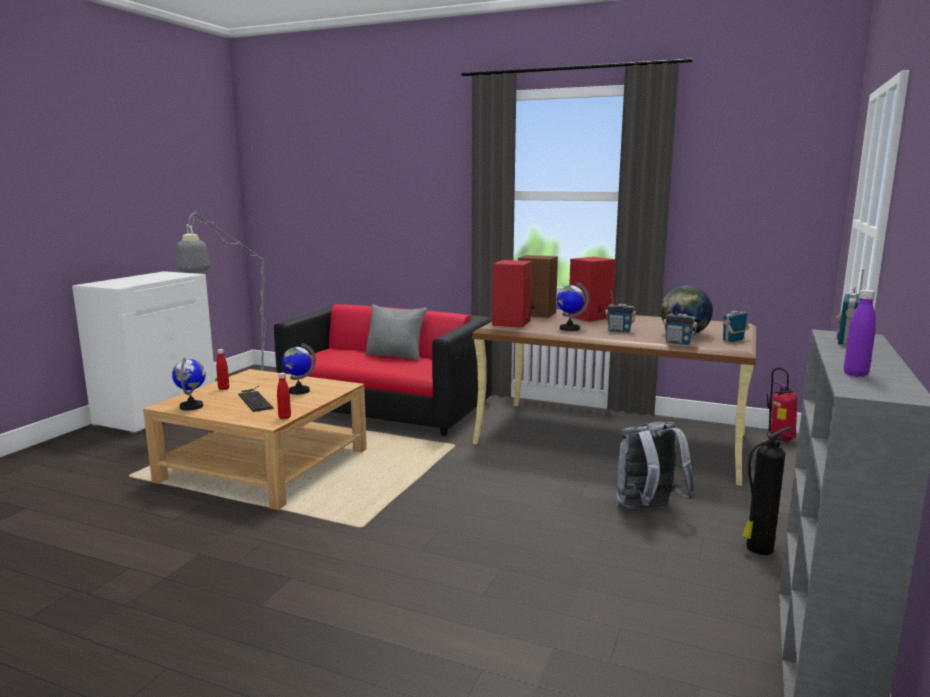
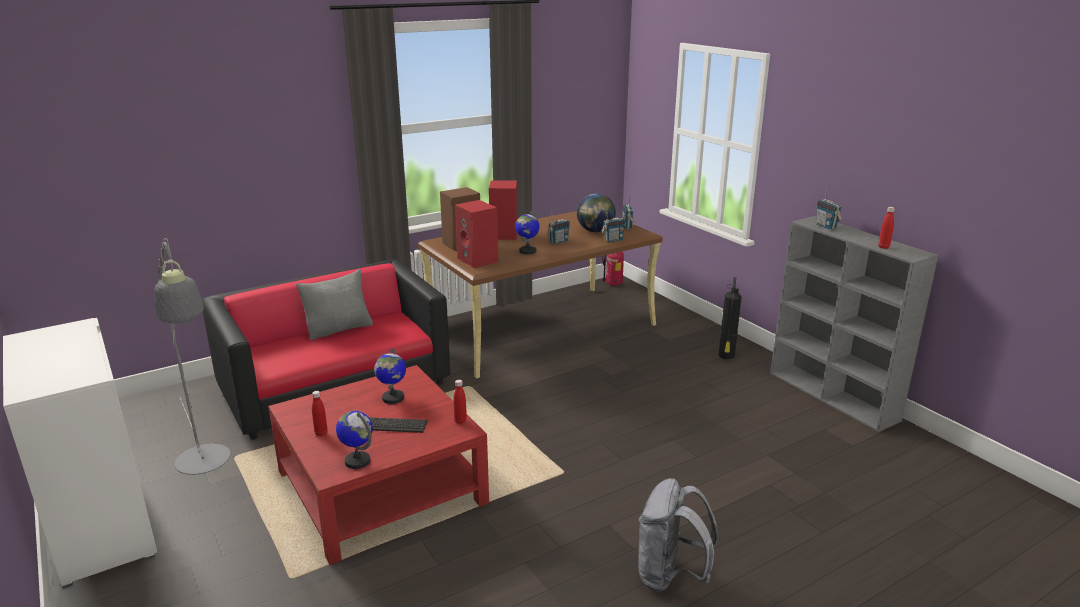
camera: 55 degrees left, 10 degrees up
(265, 465) = (381, 487): beige coffee table -> red coffee table
(648, 510) = (653, 364): grey backpack -> grey backpack (670, 576)
(855, 374) = (883, 247): purple bottle -> red bottle

